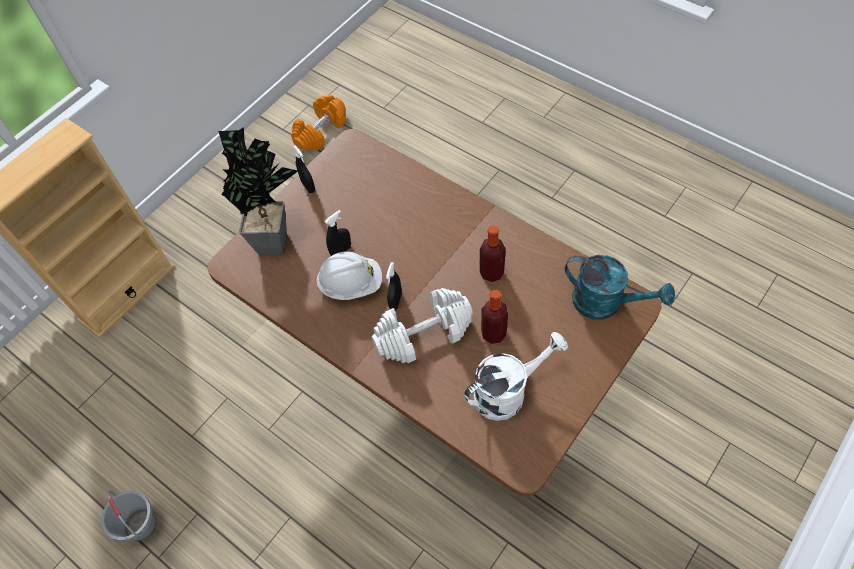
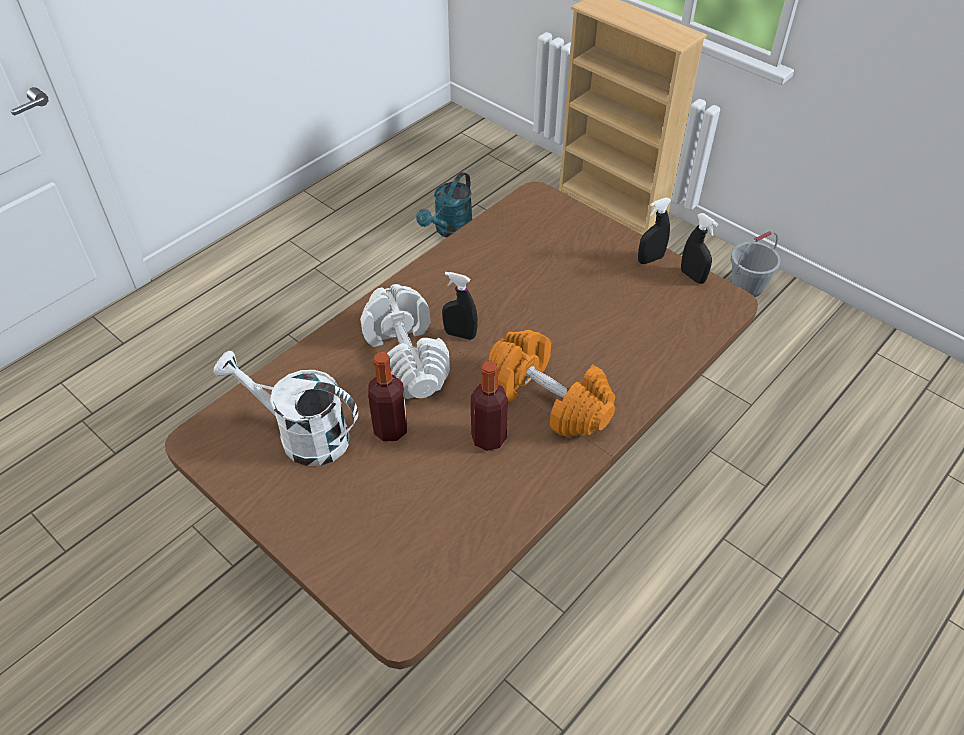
camera: 90 degrees right, 10 degrees down
(140, 525) = (349, 254): grey bucket -> grey bucket (746, 286)
(276, 238) = (569, 232): potted plant -> none
(320, 131) = (880, 394): orange dumbbell -> orange dumbbell (549, 399)
(341, 251) = (544, 287): black spray bottle -> black spray bottle (692, 276)
(351, 284) = (492, 295): white hard hat -> none
(508, 391) = (302, 435): white watering can -> white watering can turned 135 degrees clockwise
(606, 303) = (411, 577): turquoise watering can -> turquoise watering can (450, 230)

